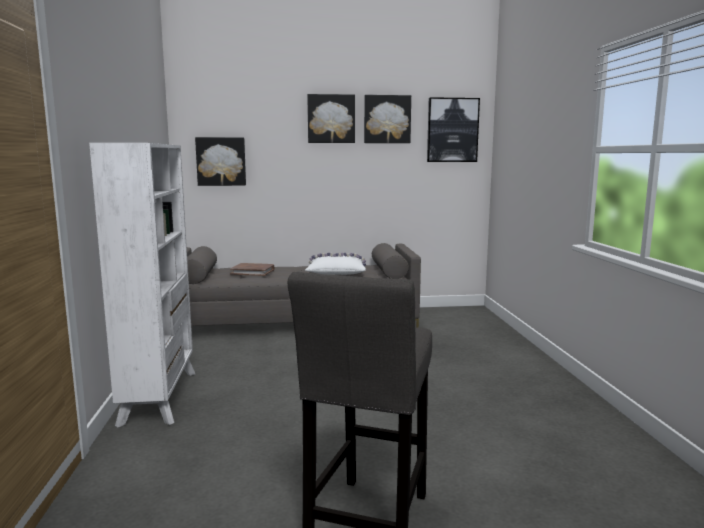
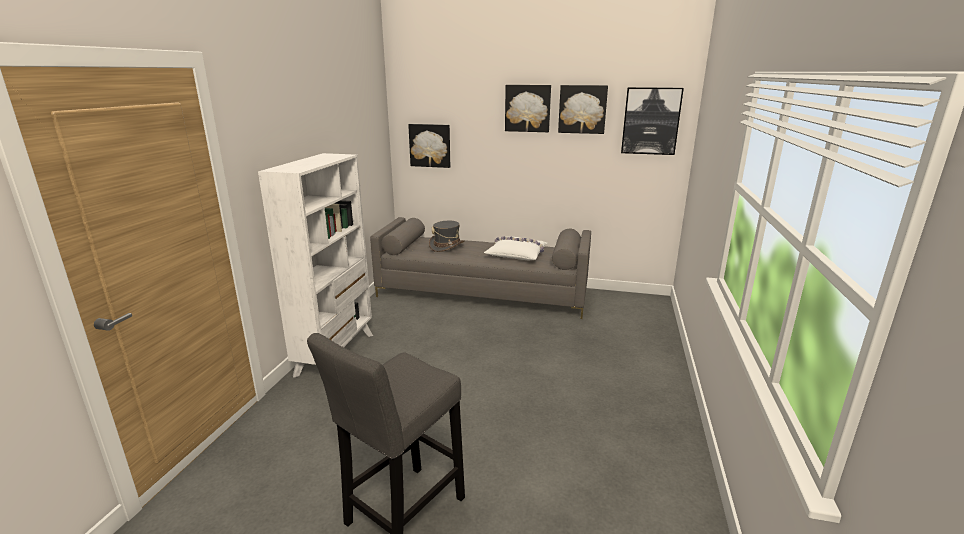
camera: 20 degrees right, 10 degrees up
(252, 271) = (447, 246): brown book -> grey hat

